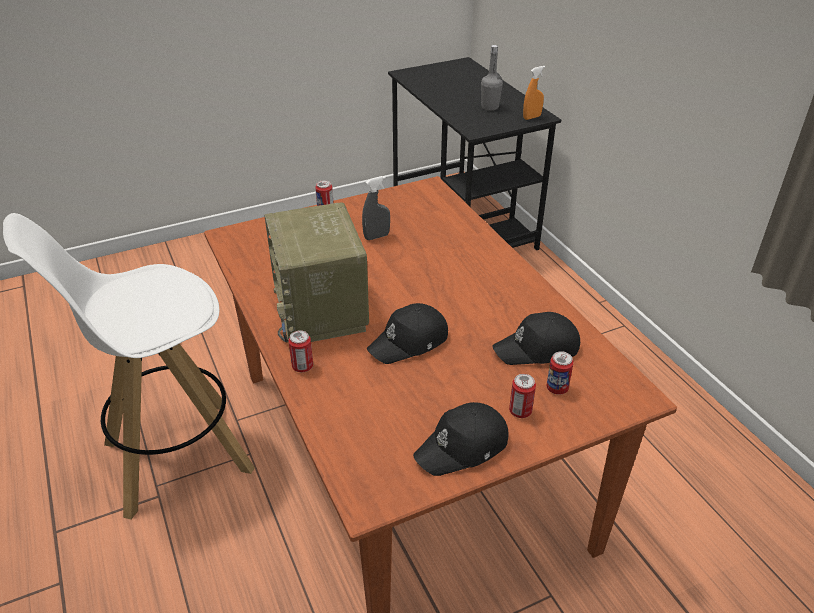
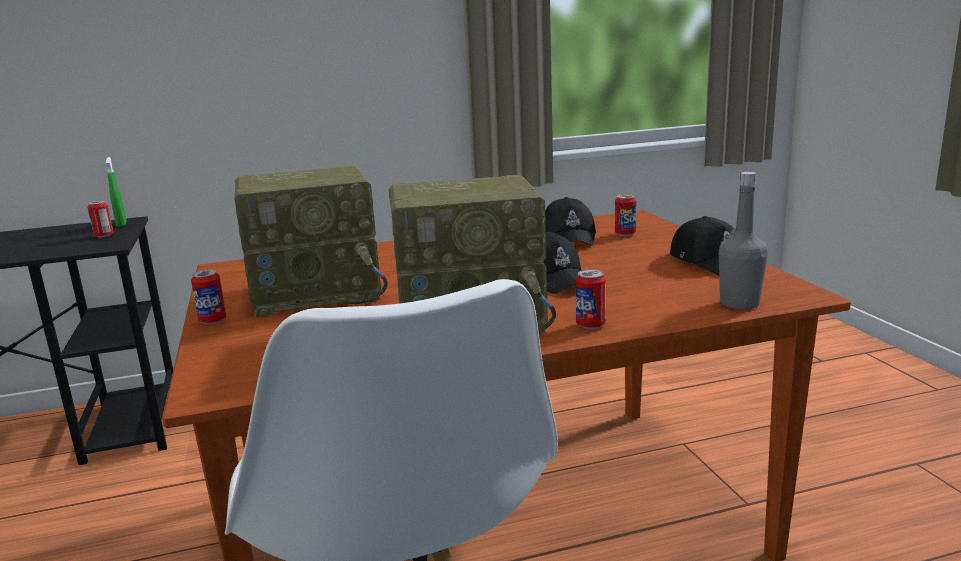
camera: 80 degrees left, 20 degrees down
(376, 236) = (317, 292): grey spray bottle -> radio
(490, 107) = (58, 238): grey bottle -> grey bottle (739, 303)
(520, 411) = (657, 244): can -> can (104, 235)
(532, 117) = (121, 224): orange spray bottle -> green spray bottle

